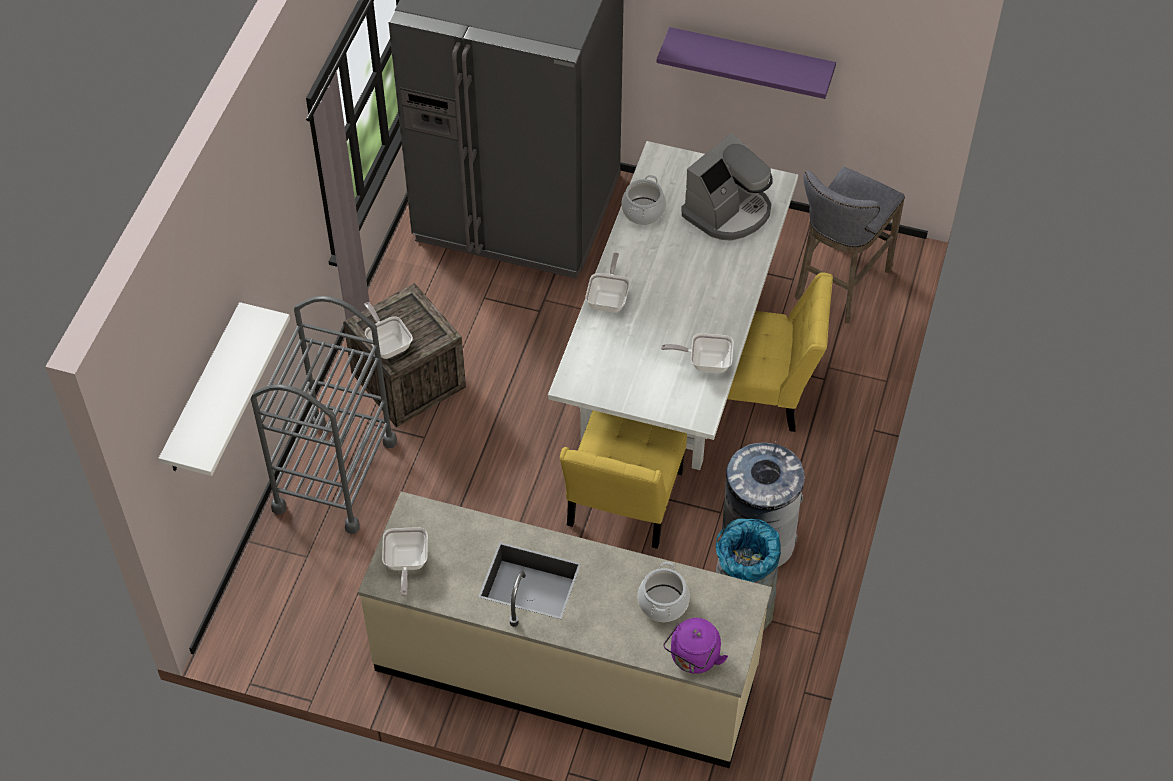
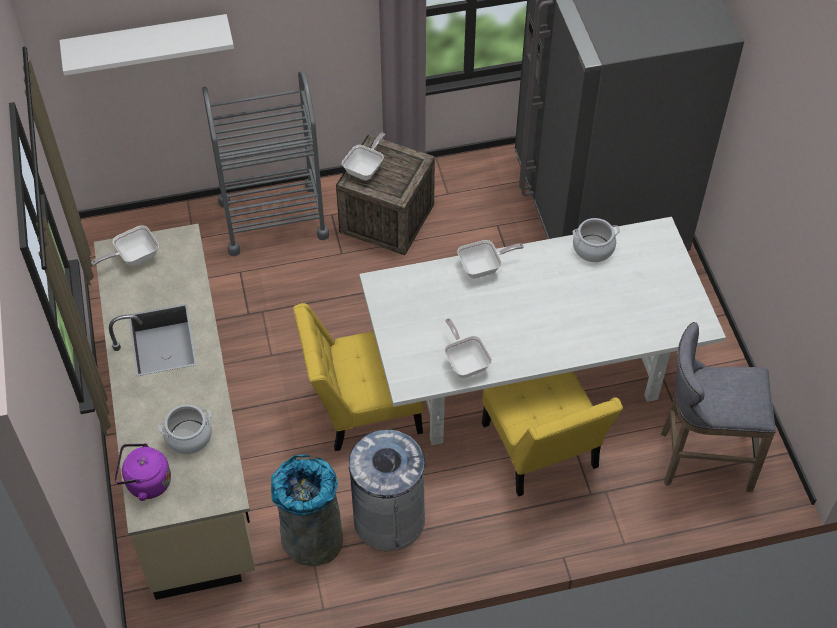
camera: 60 degrees right, 0 degrees up
(728, 212) = (640, 306): coffee machine -> none
(750, 58) = (777, 219): purple shelf -> none

